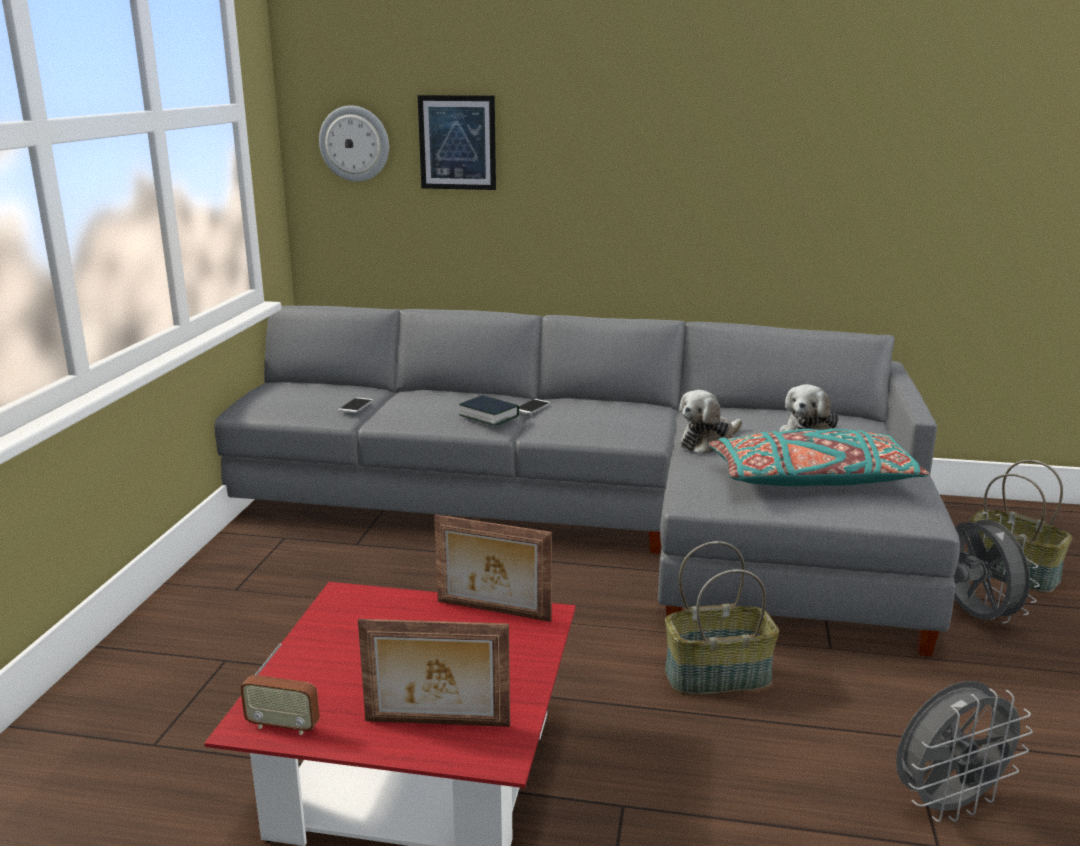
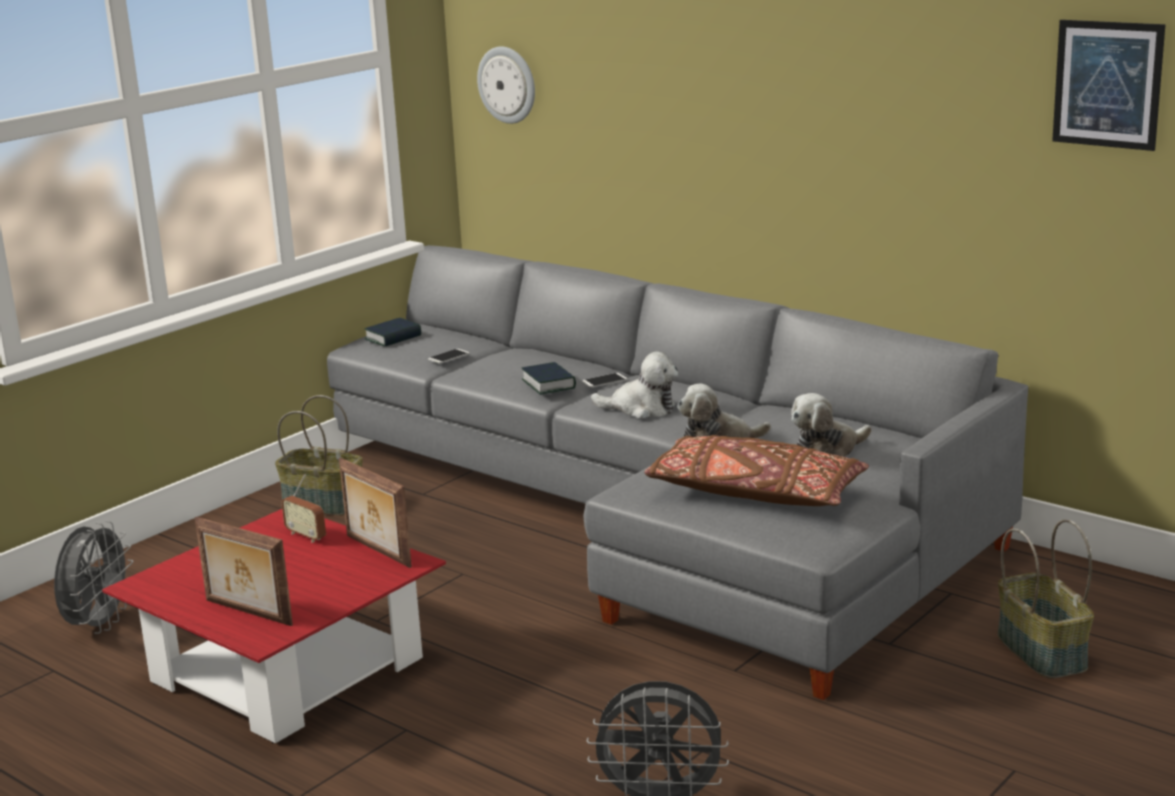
camera: 30 degrees right, 0 degrees up
(277, 396) = (393, 338): none -> book
(283, 726) = (155, 591): radio -> radio (306, 536)
(457, 142) = (593, 90): picture -> picture (1107, 84)
(601, 425) = (641, 408): none -> plush toy
(718, 675) = (599, 665): basket -> basket (325, 503)
(811, 480) = (754, 493): turquoise pillow -> brown pillow
(974, 616) = (927, 679): grey fan -> grey fan (99, 625)

